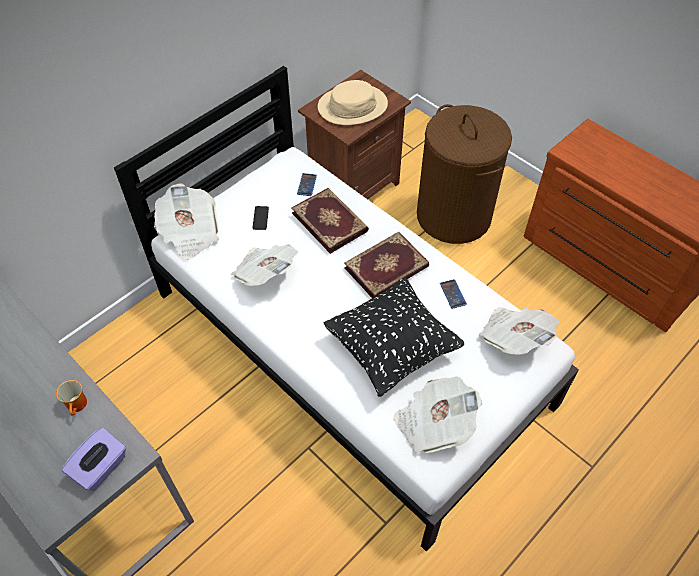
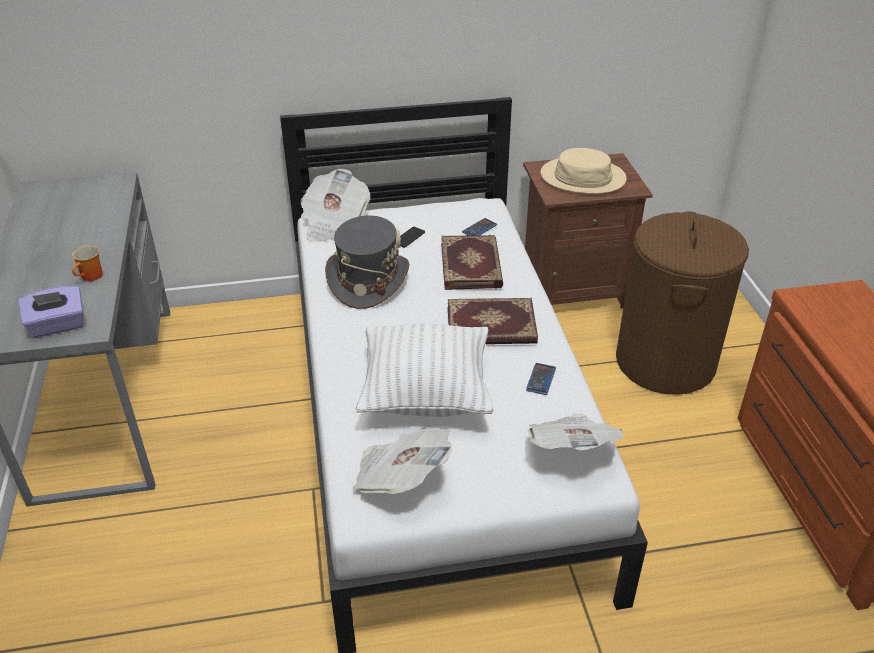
camera: 35 degrees right, 15 degrees down
(265, 274) = (368, 280): newspaper -> grey hat
(391, 348) = (426, 394): black pillow -> white pillow

